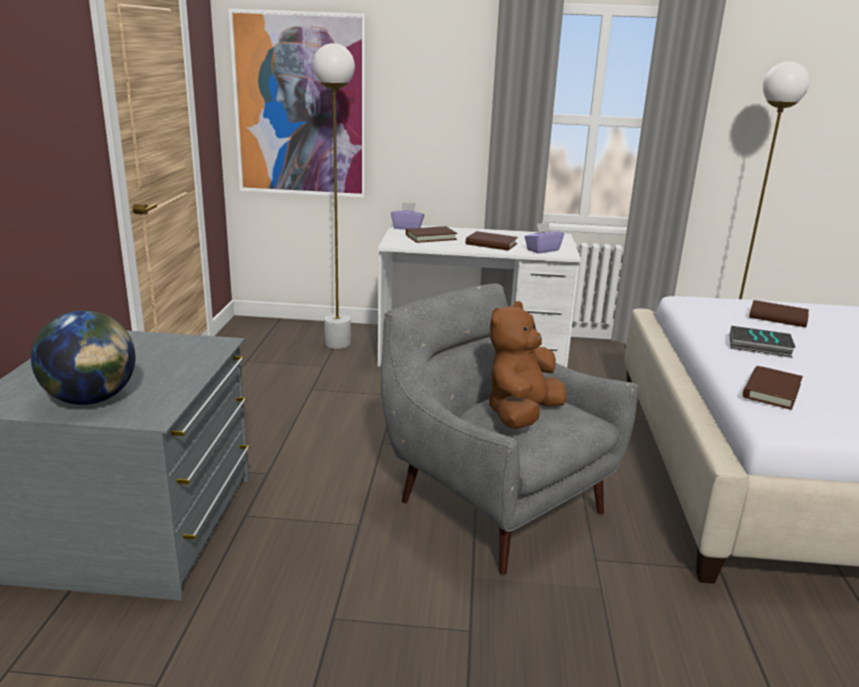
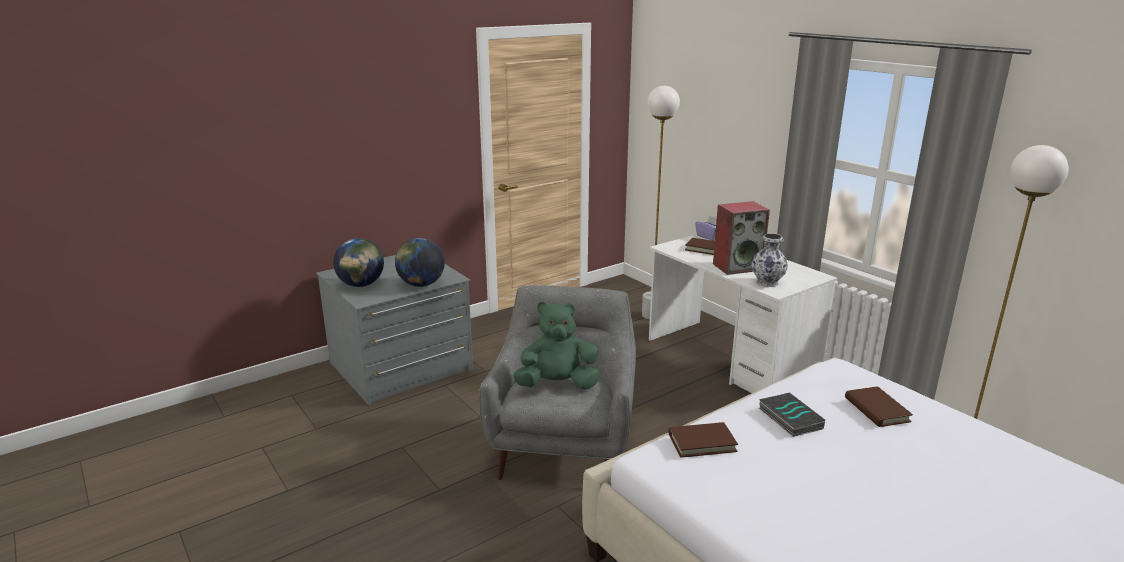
camera: 50 degrees right, 0 degrees up
(191, 365) = (421, 284): none -> globe
(300, 106) = (671, 126): picture -> none
(491, 244) = (737, 267): brown book -> speaker
(521, 415) = (557, 384): brown plush toy -> green plush toy
(542, 250) = (766, 283): purple tissue box -> vase

